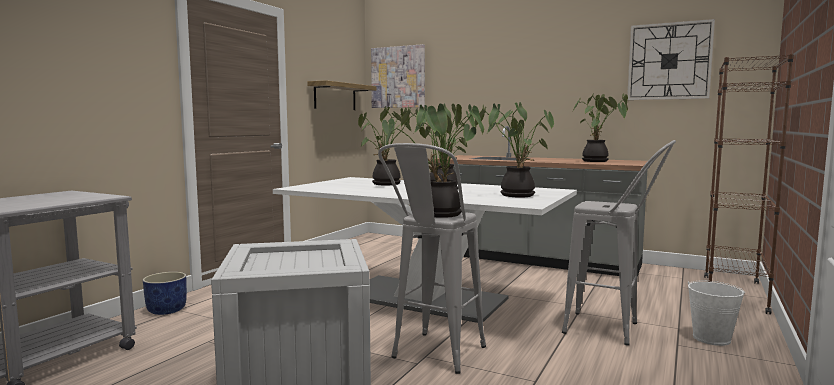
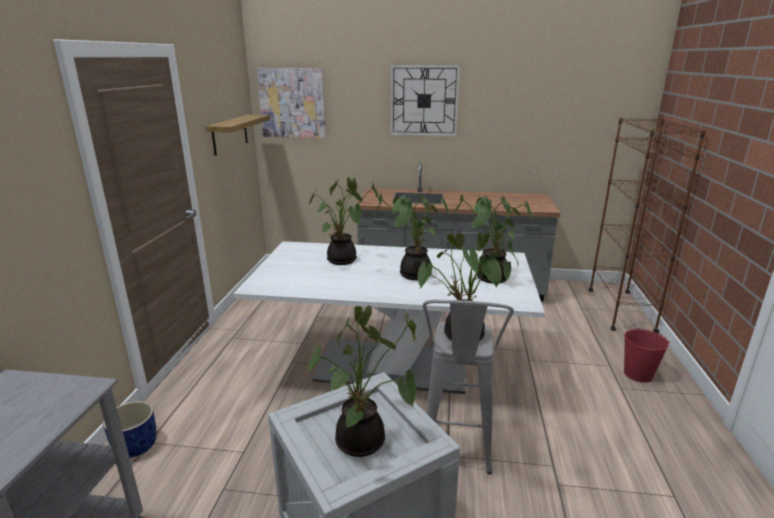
camera: 20 degrees left, 15 degrees up
(597, 161) = (511, 201): potted plant -> potted plant (364, 442)
(614, 331) = (569, 380): grey stool -> none
(669, 61) = (571, 103): wall clock -> wall clock (424, 101)
(711, 338) = (638, 374): white bucket -> red bucket

